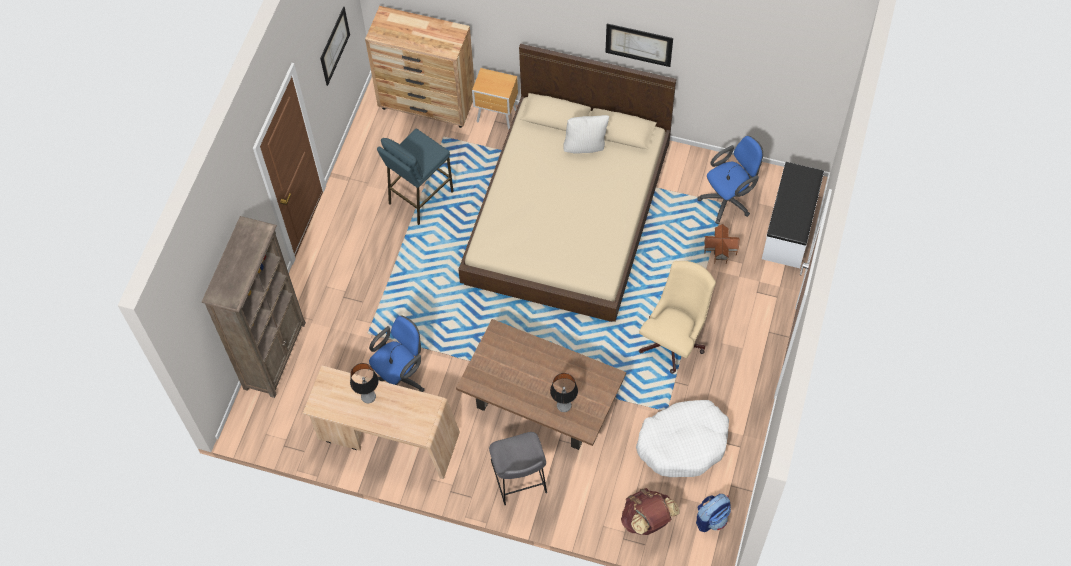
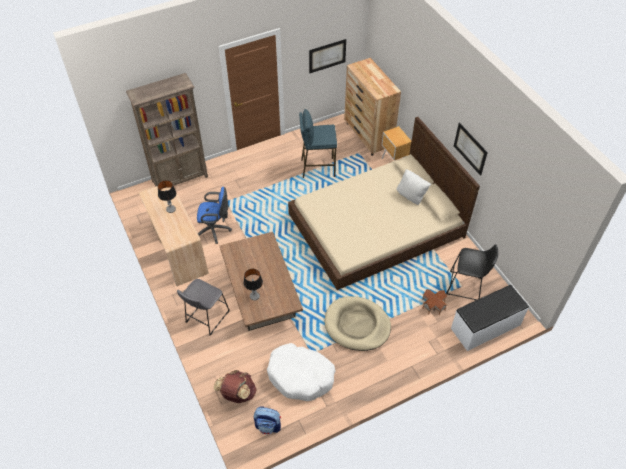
camera: 45 degrees right, 10 degrees down
(674, 340) = (357, 325): beige office chair -> beige dog bed
(729, 200) = (466, 287): blue office chair -> black stool

